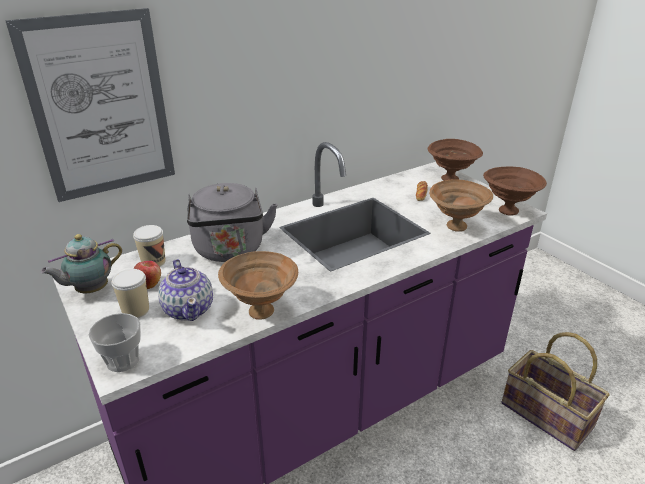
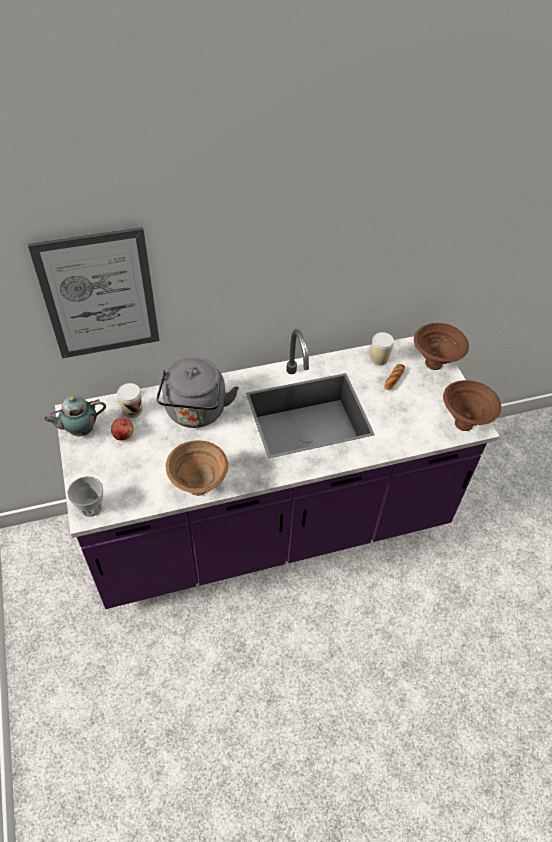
camera: 15 degrees right, 20 degrees up
(135, 310) = (108, 460): cup -> cup (379, 359)
(189, 309) = (147, 470): teapot -> none
(456, 227) = (401, 433): brown bowl -> none
(547, 414) = (465, 590): basket -> none

